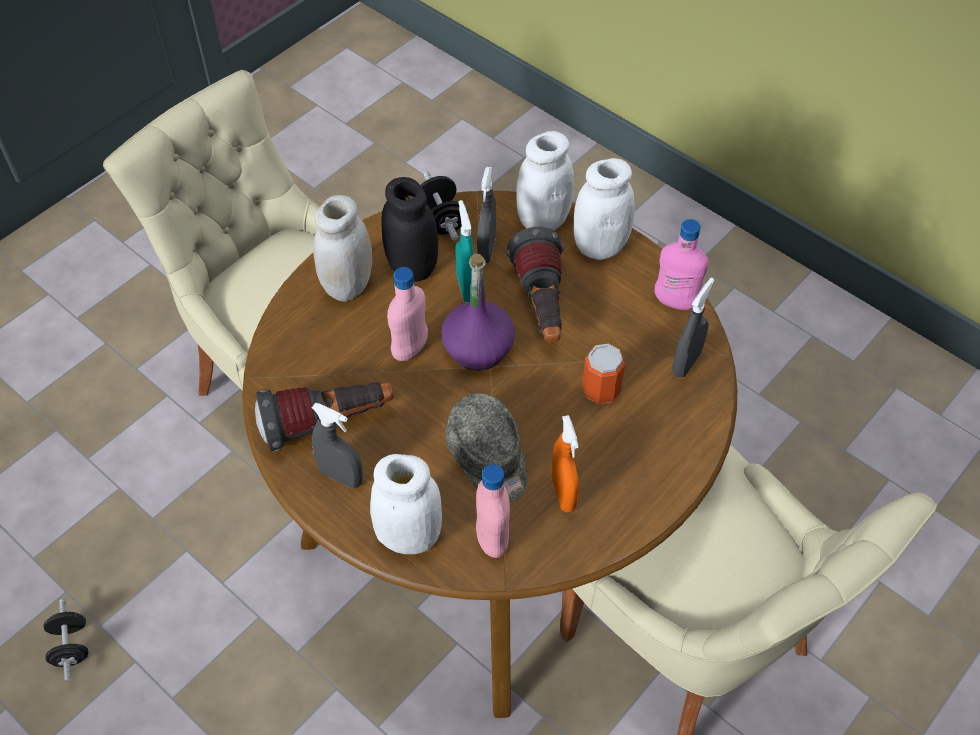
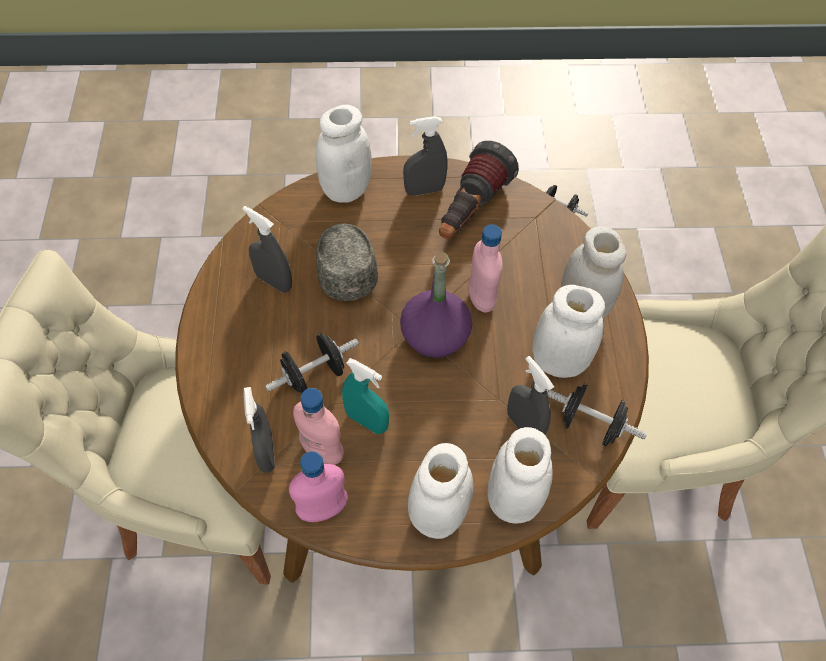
camera: 135 degrees right, 5 degrees up
(412, 267) = (558, 361): black jar -> white jar
(466, 288) = (498, 377): turquoise spray bottle -> turquoise spray bottle (367, 421)
(489, 458) = (345, 267): grey cap -> grey cap turned 60 degrees clockwise
(492, 539) = (294, 223): pink bottle -> pink bottle (322, 450)
(541, 306) = (426, 409): flashlight -> none
(563, 493) = (274, 281): orange spray bottle -> grey spray bottle
(601, 390) = (314, 374): can -> black dumbbell

